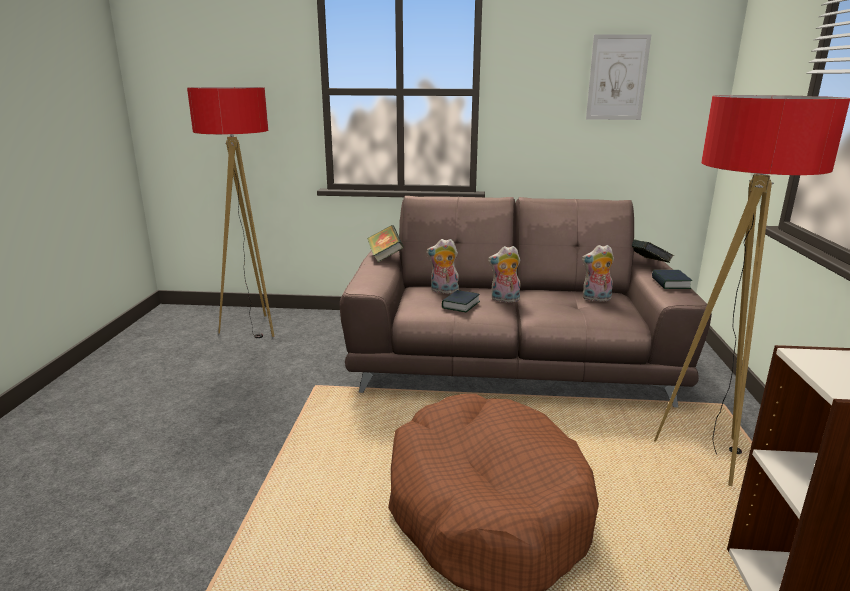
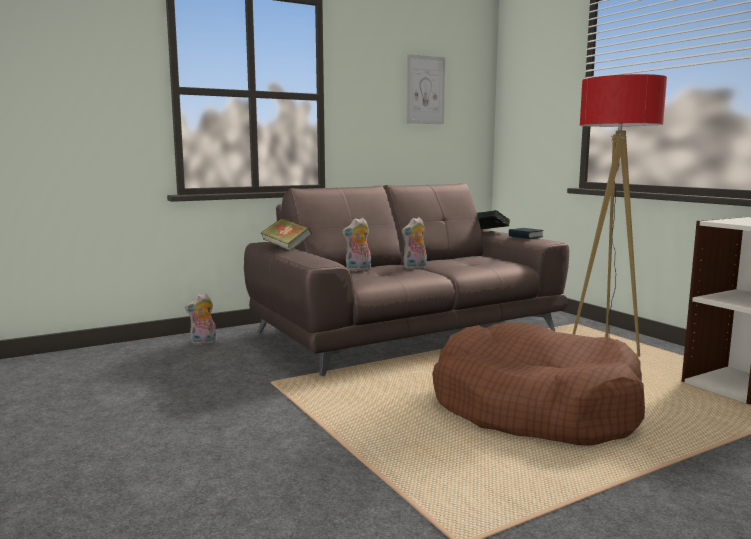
camera: 35 degrees left, 10 degrees down
(252, 328) = (116, 362): floor lamp -> none
(460, 305) = (392, 273): book -> none
(596, 299) = (475, 259): plush toy -> plush toy (203, 342)

